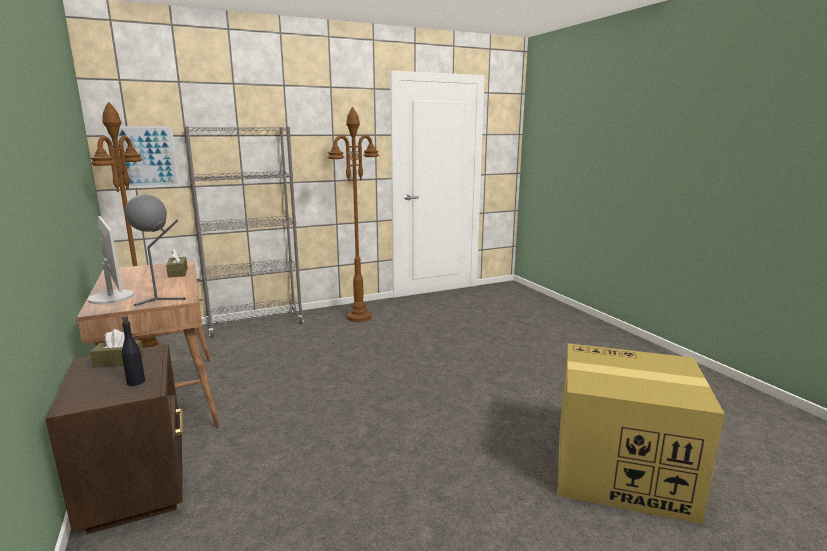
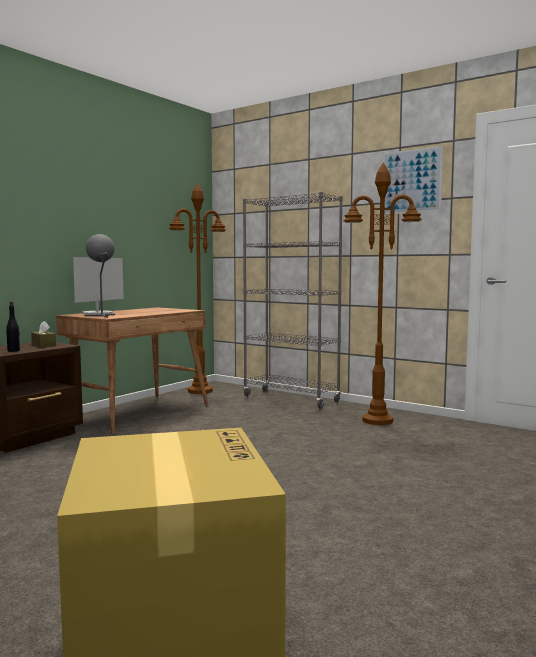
camera: 60 degrees right, 10 degrees down
(143, 157) = (240, 230): picture -> picture (411, 181)
(178, 273) = (167, 312): brown tissue box -> none

